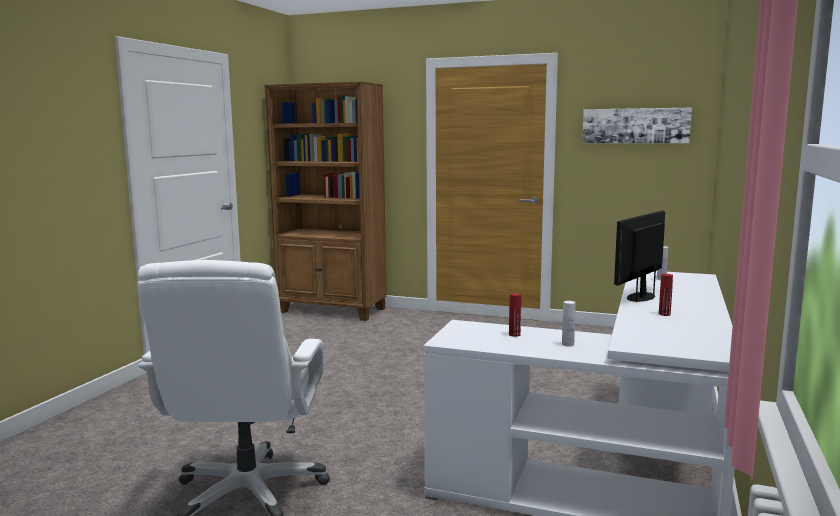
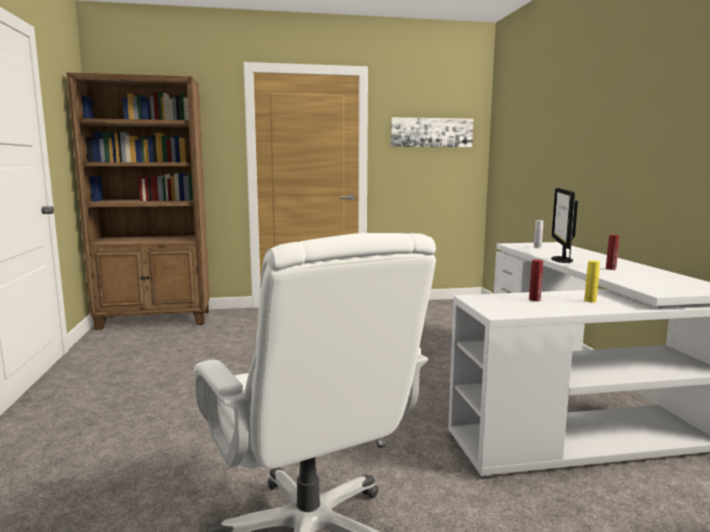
camera: 30 degrees left, 0 degrees up
(568, 344) = (590, 301): white bottle -> yellow bottle

